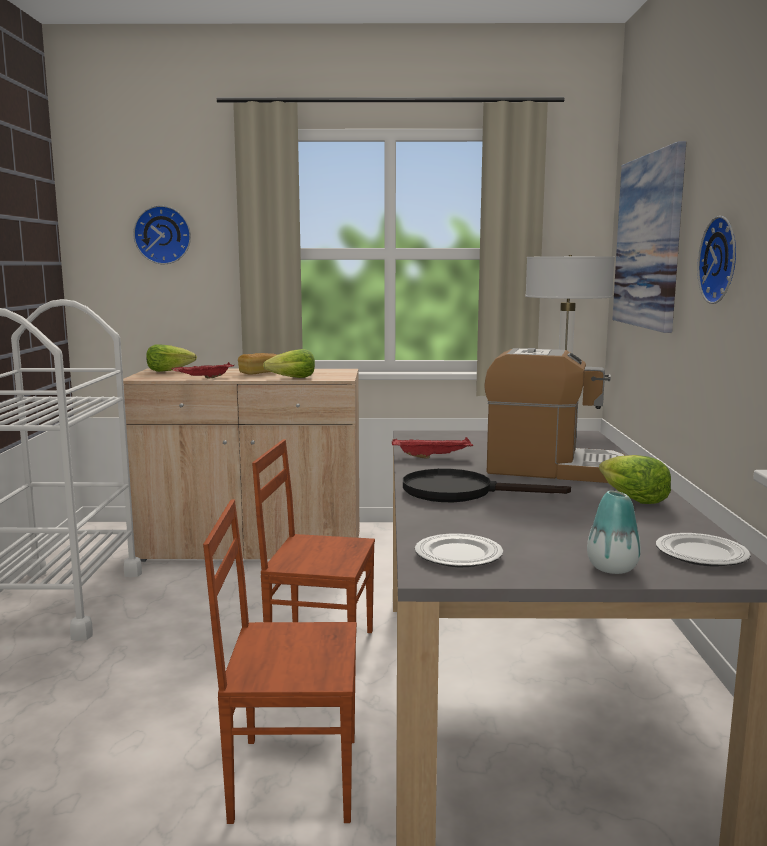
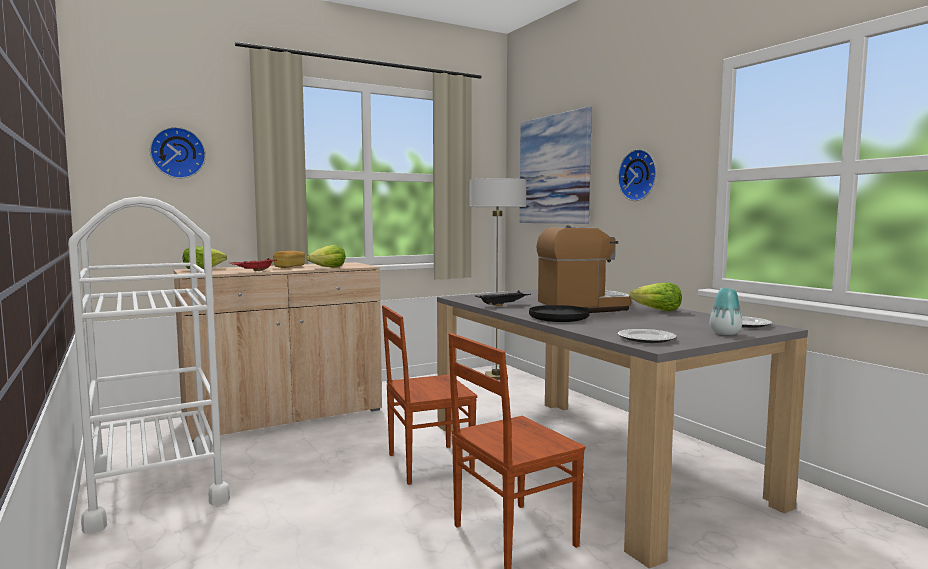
camera: 30 degrees left, 5 degrees down
(433, 457) = (503, 305): red tray -> black tray

